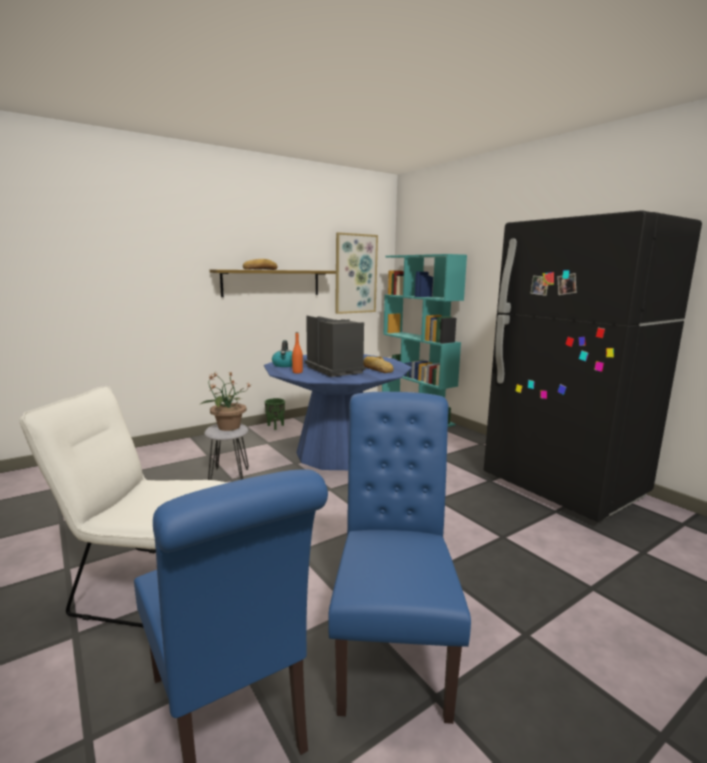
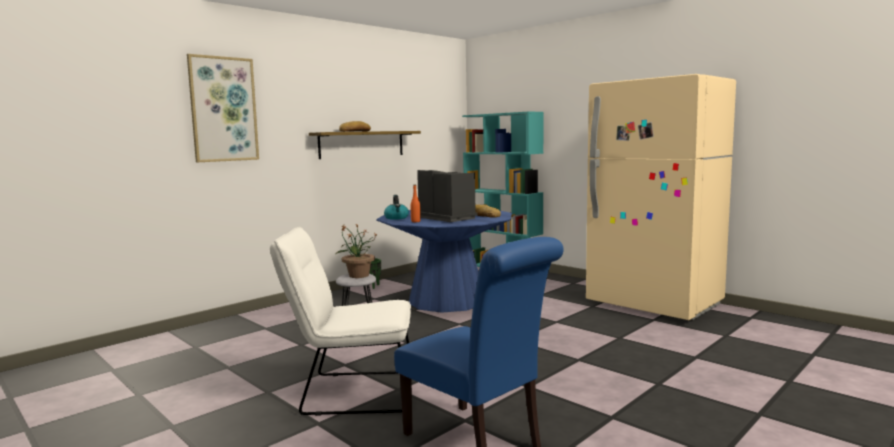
camera: 10 degrees left, 5 degrees down
(355, 274) = (434, 133): picture -> picture (223, 109)
(392, 646) = (568, 399): blue chair -> none
(563, 487) = (654, 304): black fridge -> beige fridge

